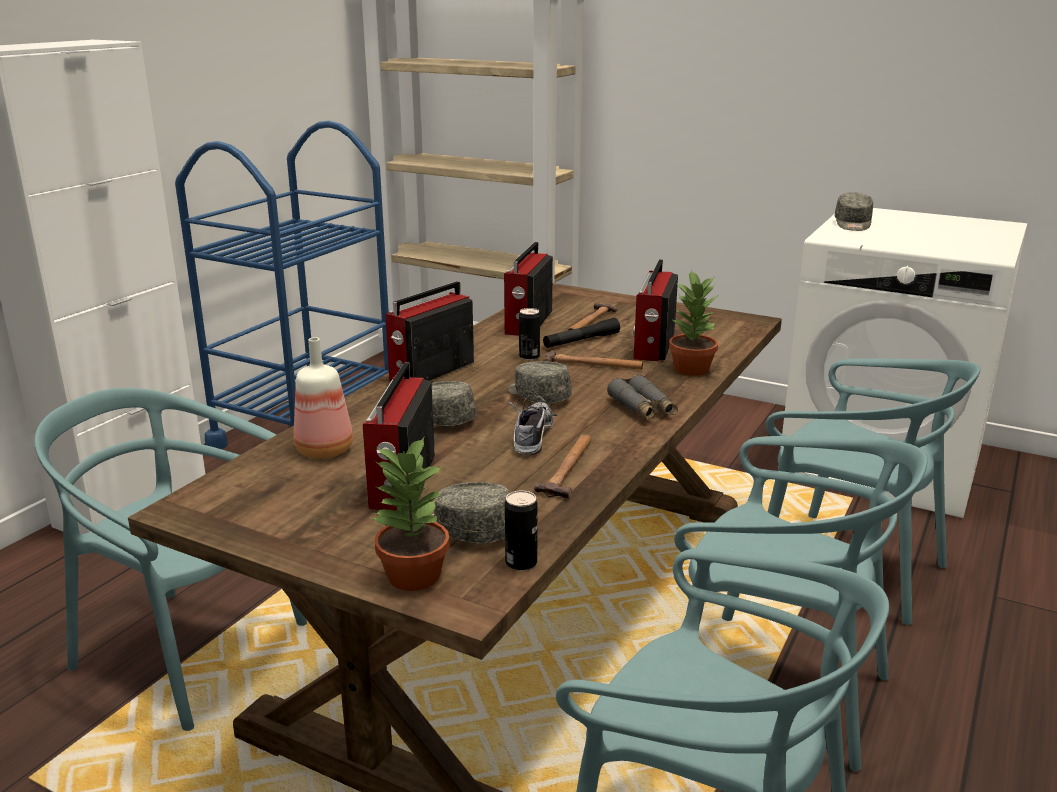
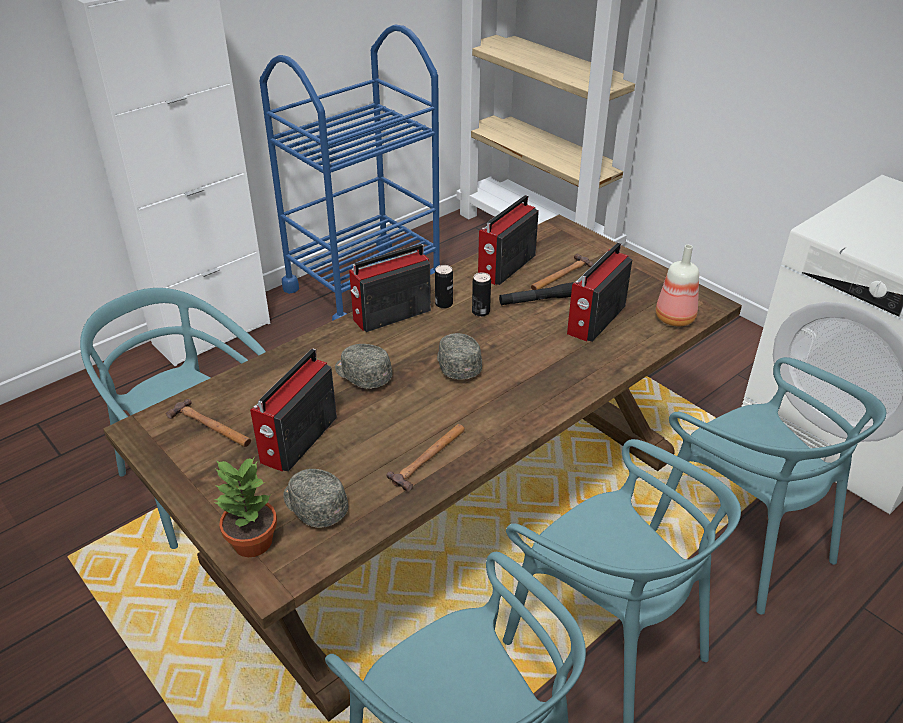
camera: 20 degrees right, 15 degrees up
(326, 450) = (265, 390): bottle -> bottle (676, 318)
(521, 562) = (333, 550): can -> can (444, 304)
(532, 436) = (424, 412): shoe -> none
(593, 365) = (527, 335): hammer -> hammer (211, 427)
(643, 408) = (534, 399): grey binoculars -> none
(692, 369) = (609, 358): potted plant -> none
(852, 224) = (863, 210): grey cap -> none

